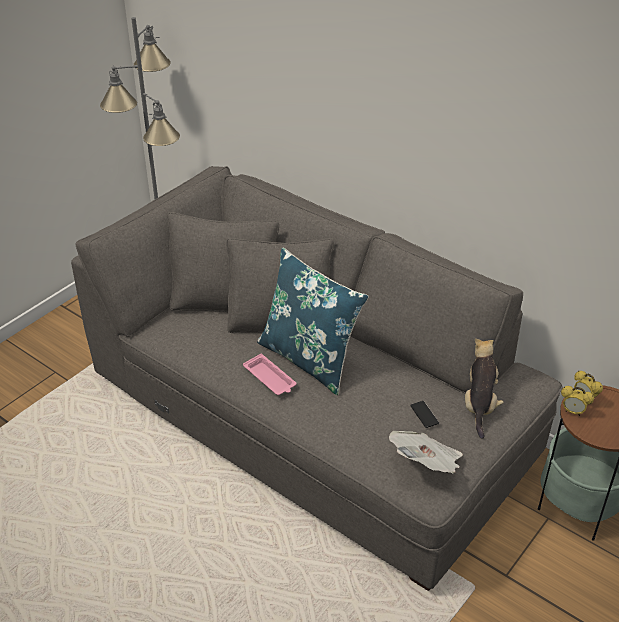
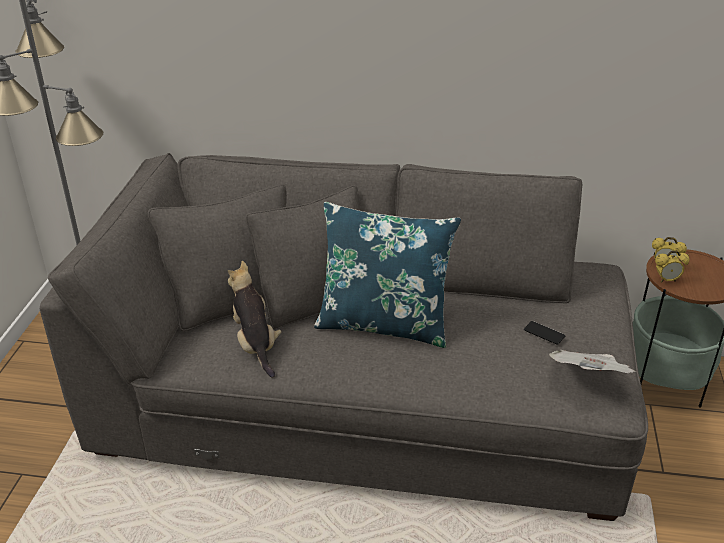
camera: 30 degrees left, 5 degrees down
(270, 378) = (361, 358): pink tray -> none
(479, 404) = (577, 307): plush toy -> plush toy (255, 344)

